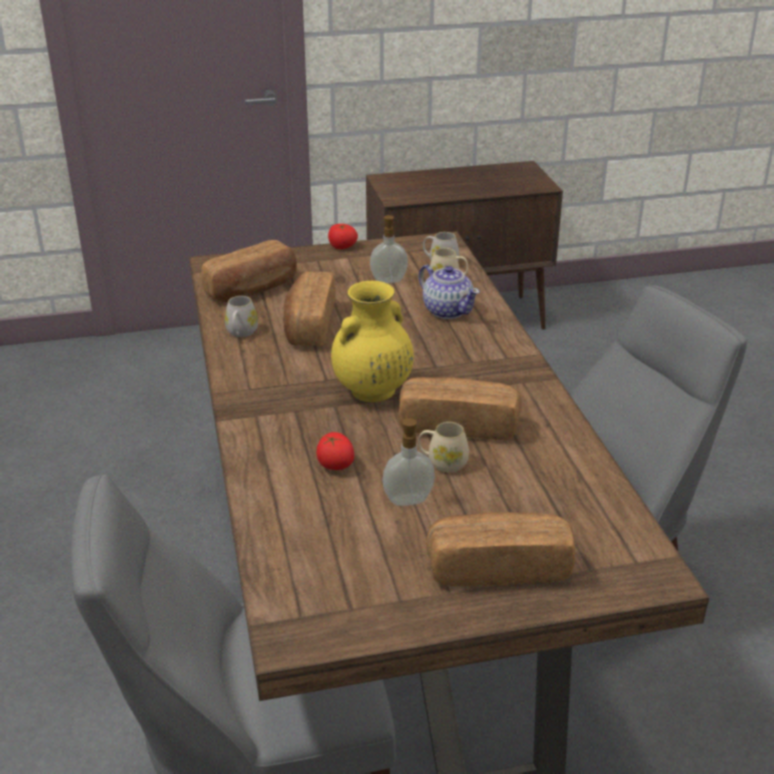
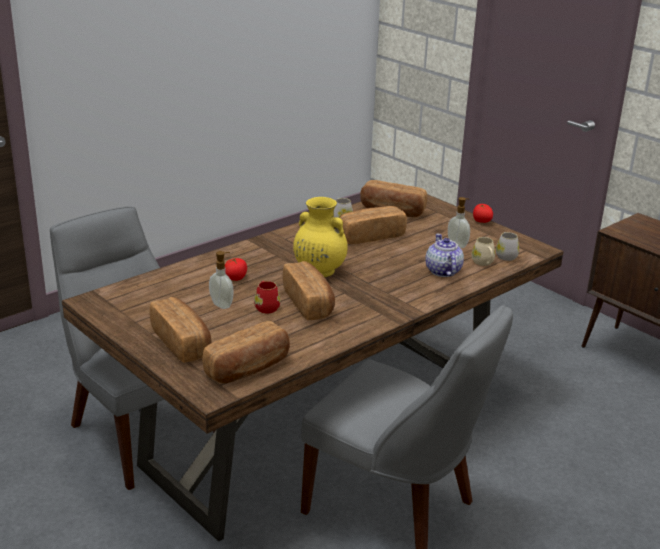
camera: 60 degrees right, 5 degrees down
(442, 462) = (266, 307): beige mug -> red mug
(447, 310) = (442, 271): teapot -> teapot turned 150 degrees clockwise
(605, 525) = (248, 368): none -> bread

